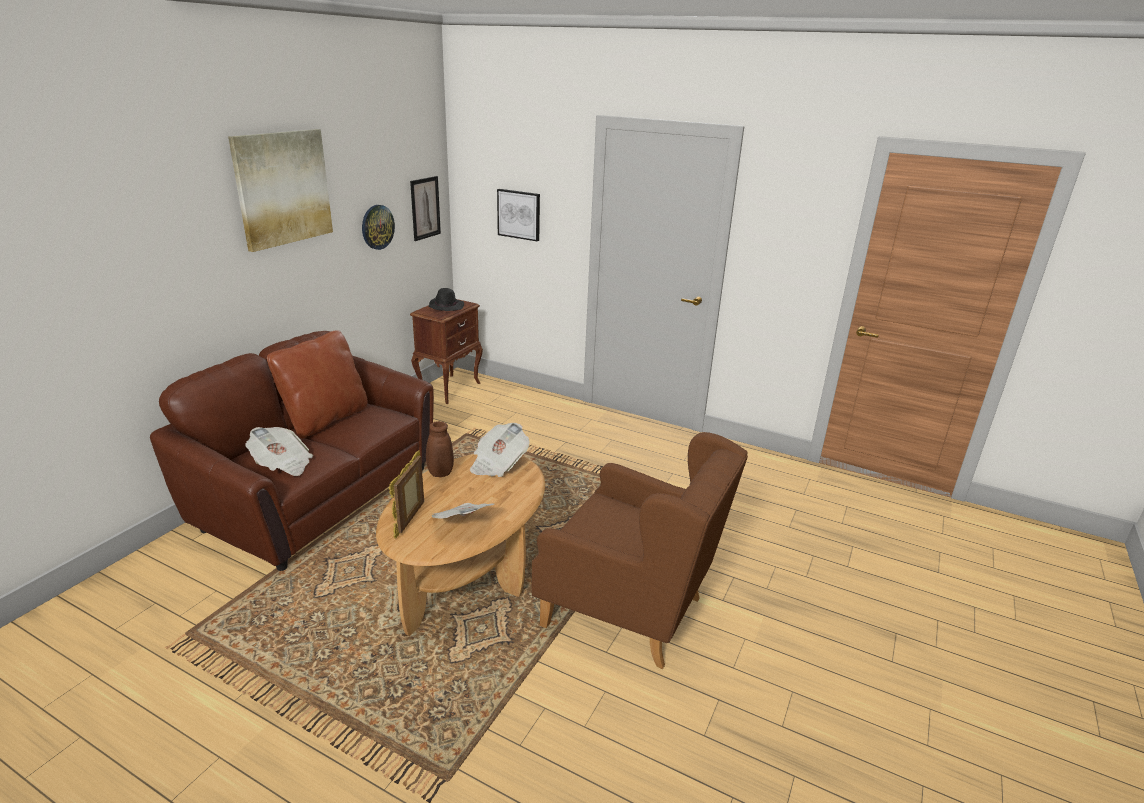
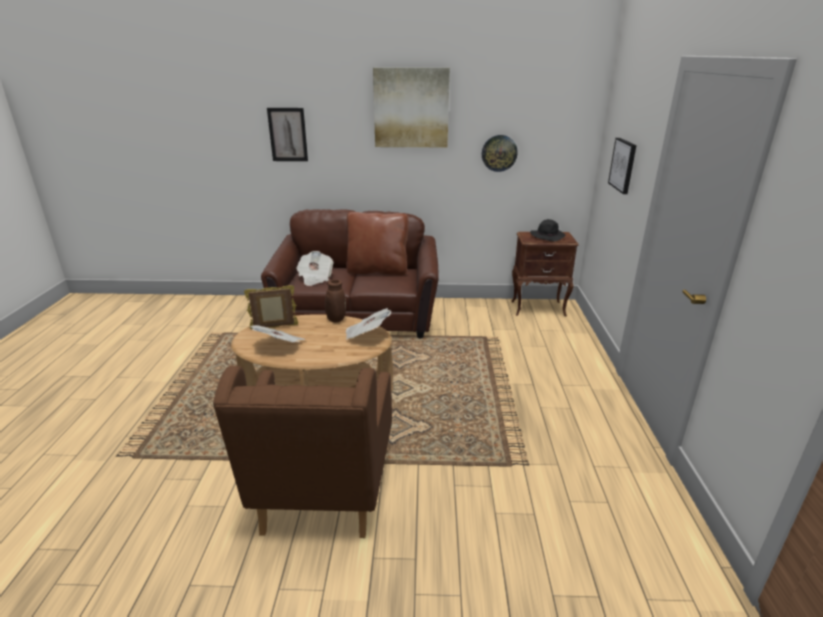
camera: 65 degrees right, 0 degrees up
(425, 208) = (562, 148): picture -> picture (288, 134)

